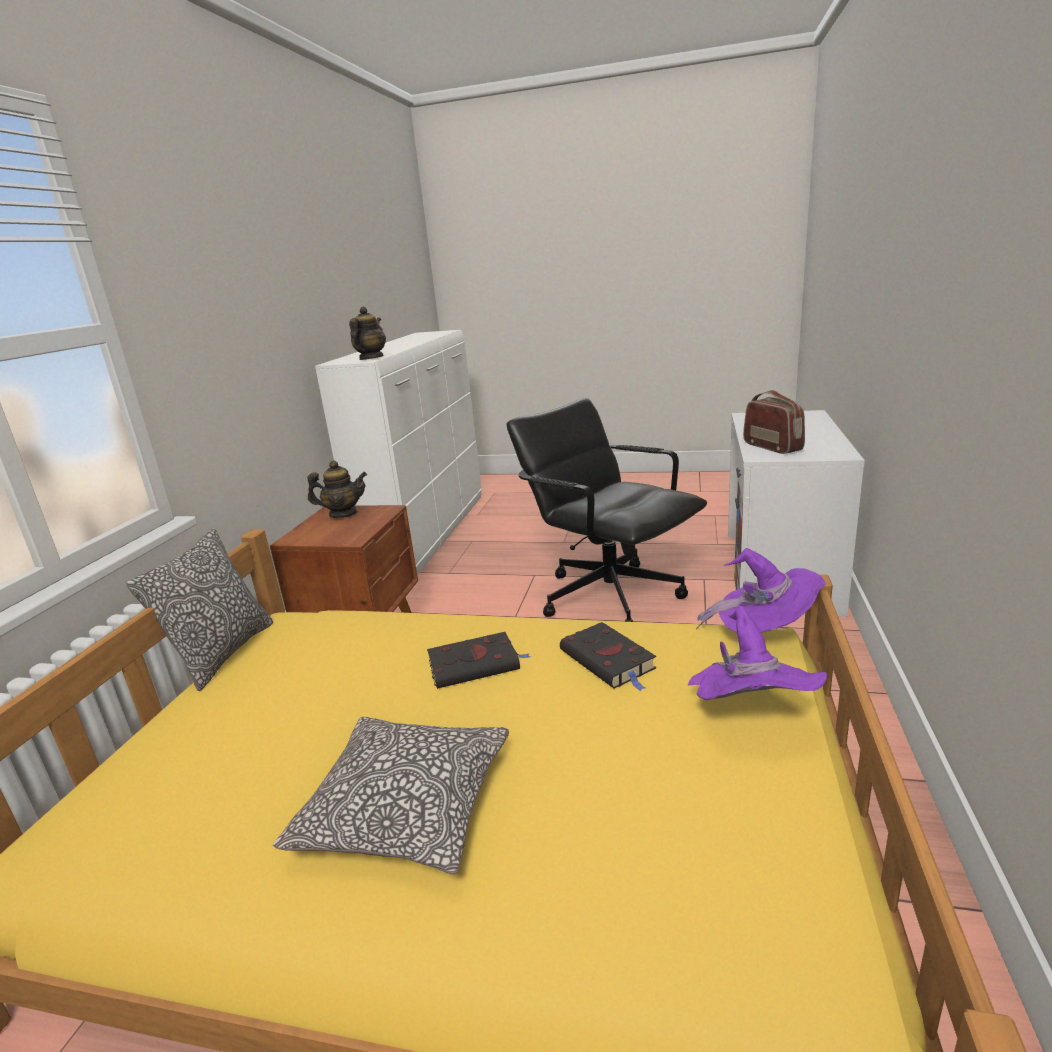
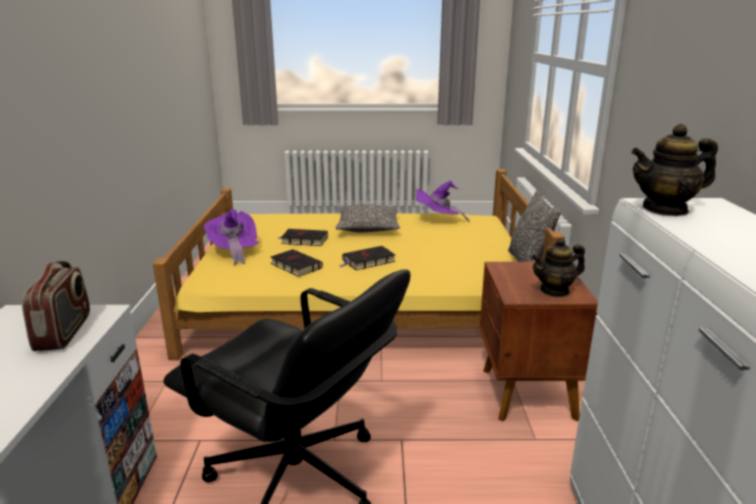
camera: 165 degrees right, 0 degrees up
(371, 358) = (665, 209): teapot -> teapot turned 75 degrees clockwise
(592, 751) = (303, 240): none -> black book
(764, 631) = (200, 283): purple hat -> purple hat (438, 220)
(772, 447) = (64, 332): radio -> radio turned 150 degrees counterclockwise

